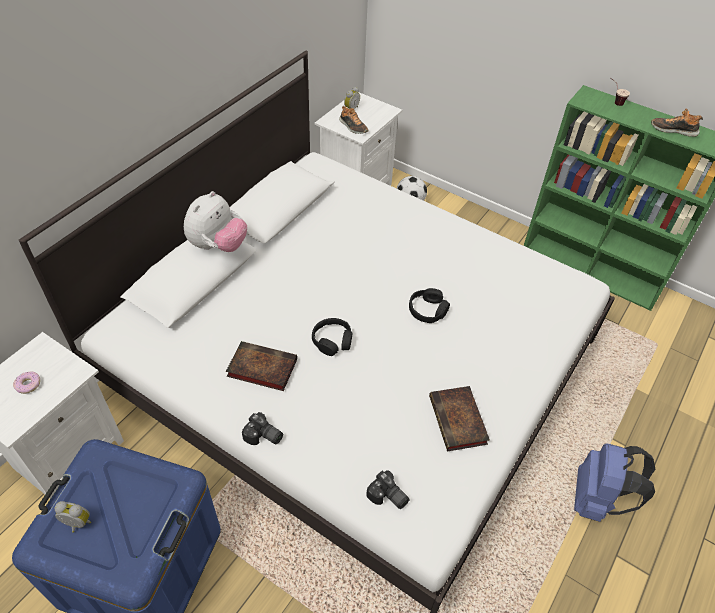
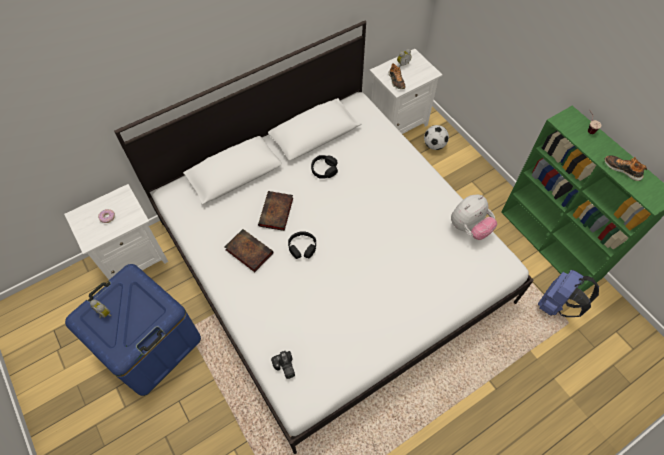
camera: 25 degrees right, 10 degrees up
(218, 246) = (254, 155): plush toy -> plush toy (469, 228)
(263, 437) = (229, 299): camera -> none
(427, 310) = (378, 246): black headphones -> black headphones (324, 169)
(459, 422) = (356, 335): book -> book (276, 213)
(597, 500) = (452, 418): blue backpack -> blue backpack (556, 305)

